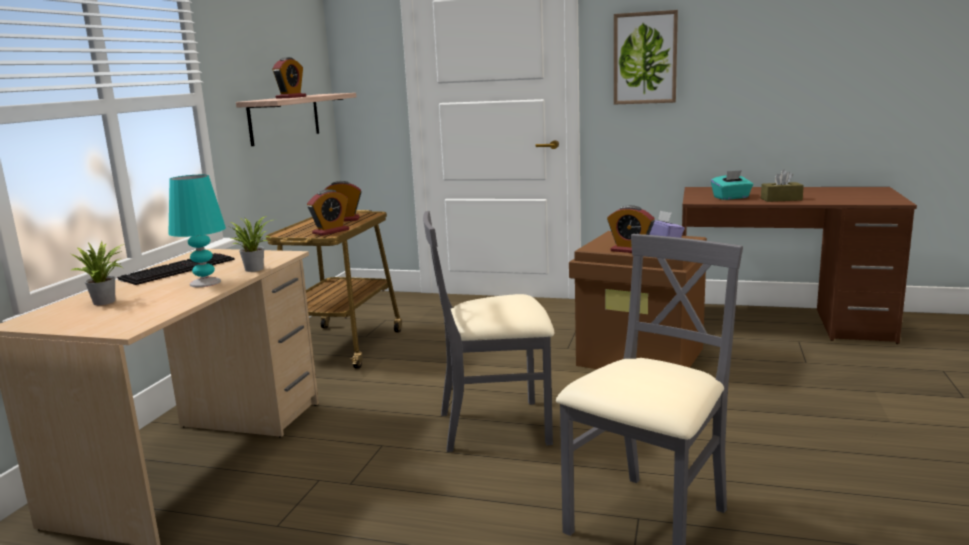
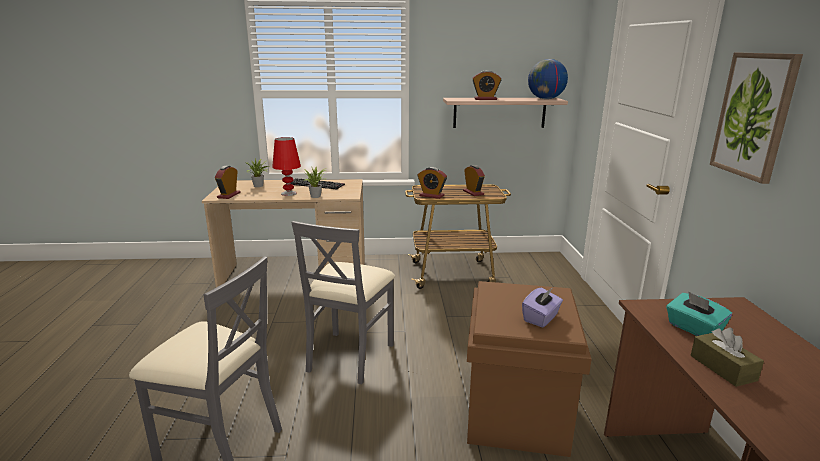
camera: 70 degrees right, 5 degrees up
(205, 283) = (288, 193): turquoise table lamp -> red table lamp
(329, 93) = (545, 99): none -> globe
(496, 426) = (349, 356): grey chair -> grey chair turned 135 degrees counterclockwise
(630, 250) = (491, 304): alarm clock -> alarm clock (229, 195)

